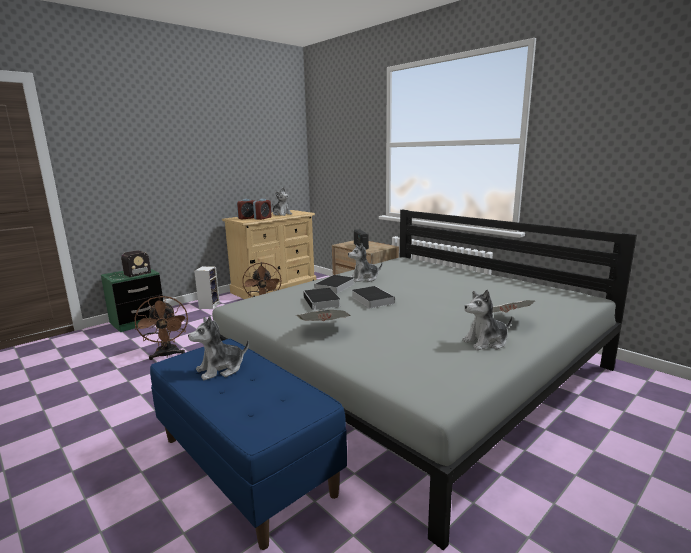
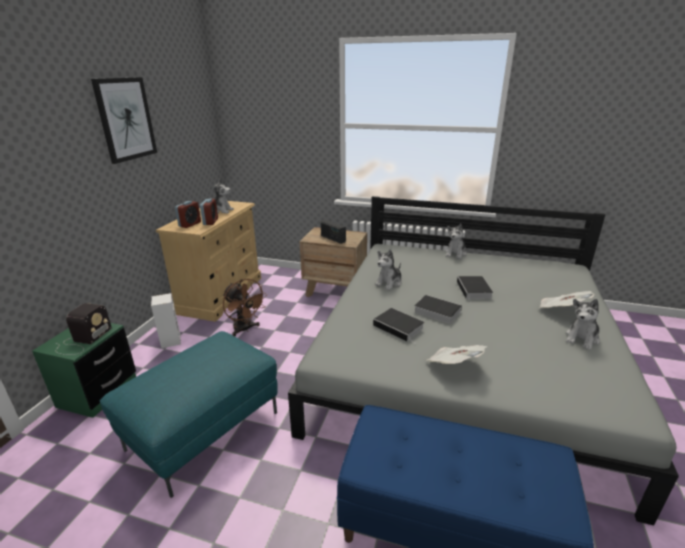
camera: 30 degrees left, 10 degrees up
(167, 355) = (204, 429): brown fan -> turquoise ottoman
(210, 133) = (125, 119): none -> picture
(221, 369) = (421, 452): plush toy -> plush toy (455, 254)
(334, 287) = (380, 302): book -> book (474, 290)

